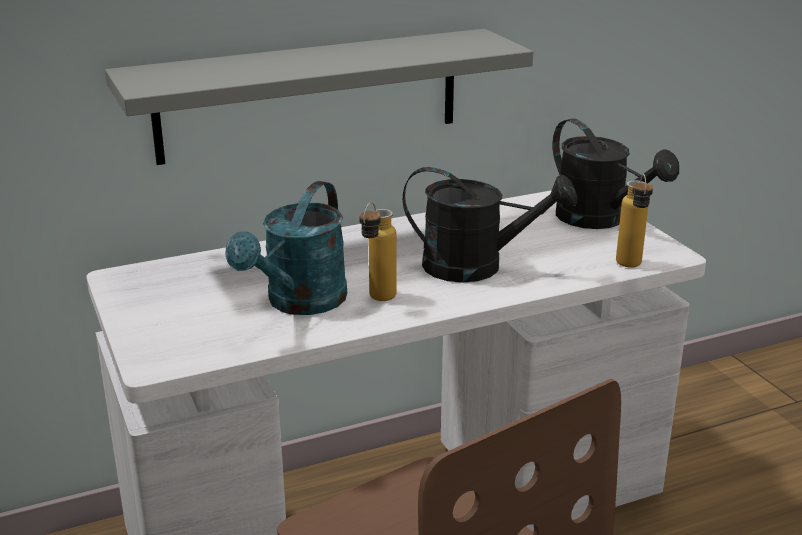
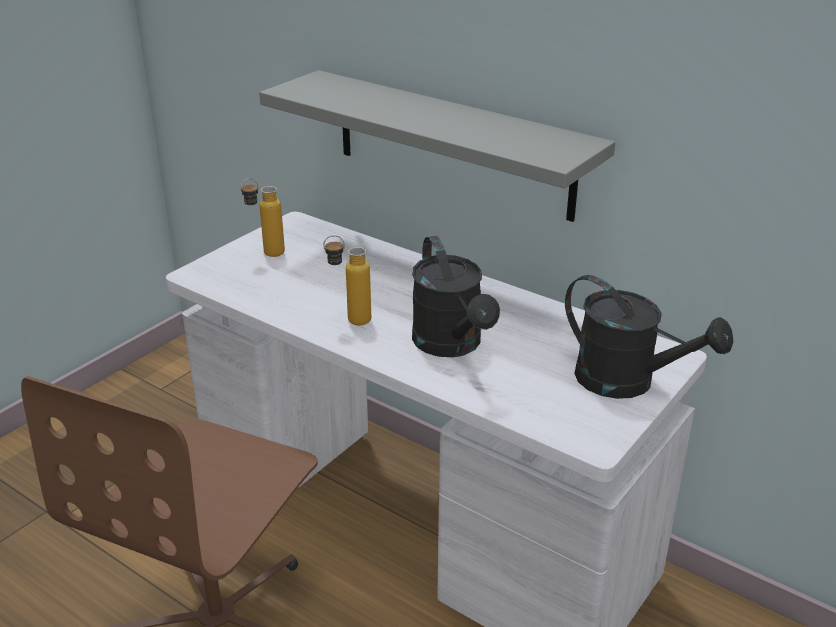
camera: 60 degrees right, 5 degrees up
(299, 303) = (317, 293): turquoise watering can -> none
(600, 220) = (628, 382): black watering can -> black watering can turned 75 degrees counterclockwise
(630, 267) = (537, 424): bottle -> bottle (266, 255)

